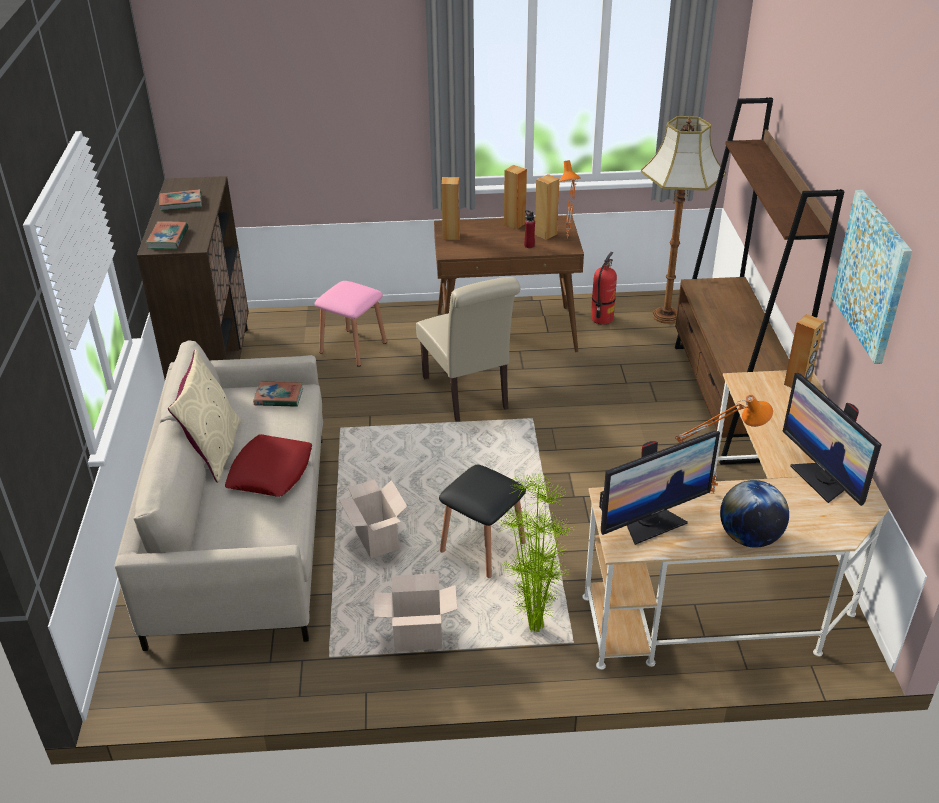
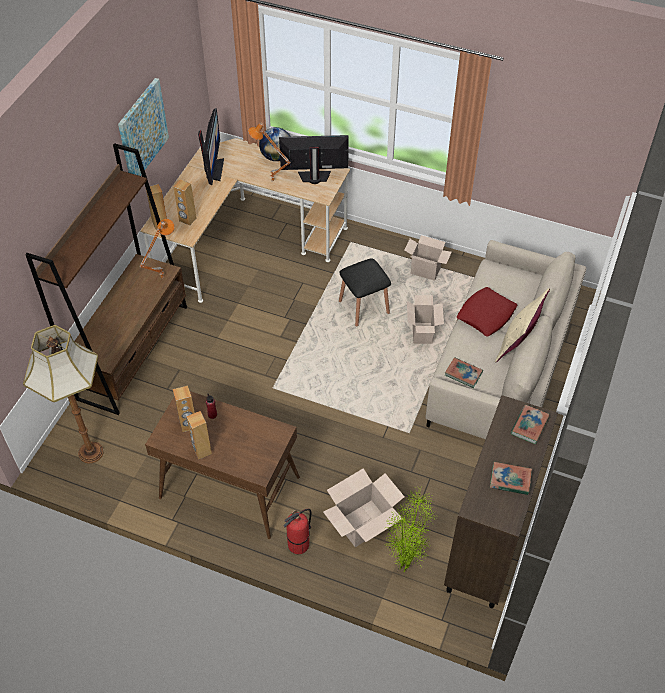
camera: 155 degrees left, 15 degrees up
(353, 347) = (363, 523): pink stool -> cardboard box
(451, 235) = (265, 456): brown speaker -> brown speaker (187, 219)
(468, 396) = (302, 428): beige chair -> none
(532, 628) = (365, 255): potted plant -> potted plant (406, 567)
(569, 238) = (174, 411): orange table lamp -> orange table lamp (161, 277)
(601, 319) = (142, 471): fire extinguisher -> fire extinguisher (298, 545)

